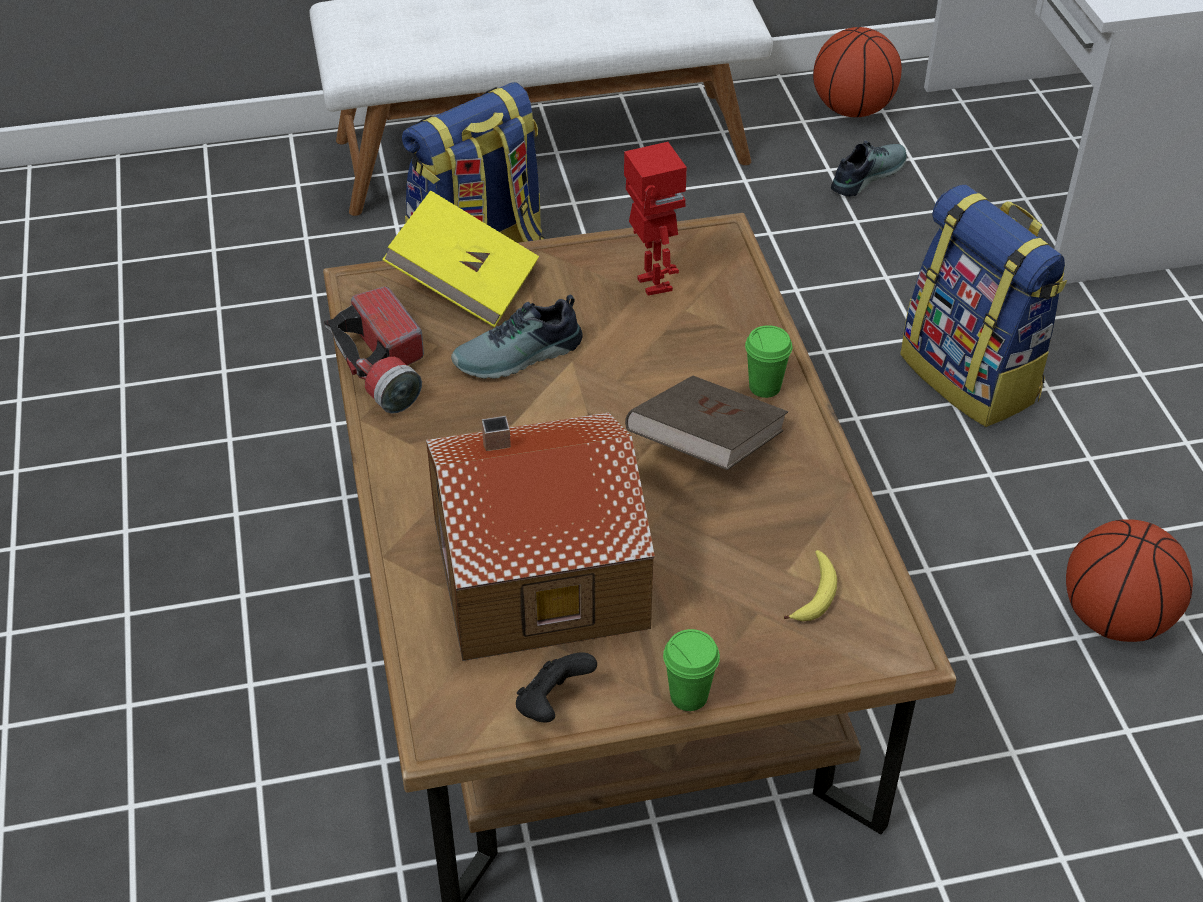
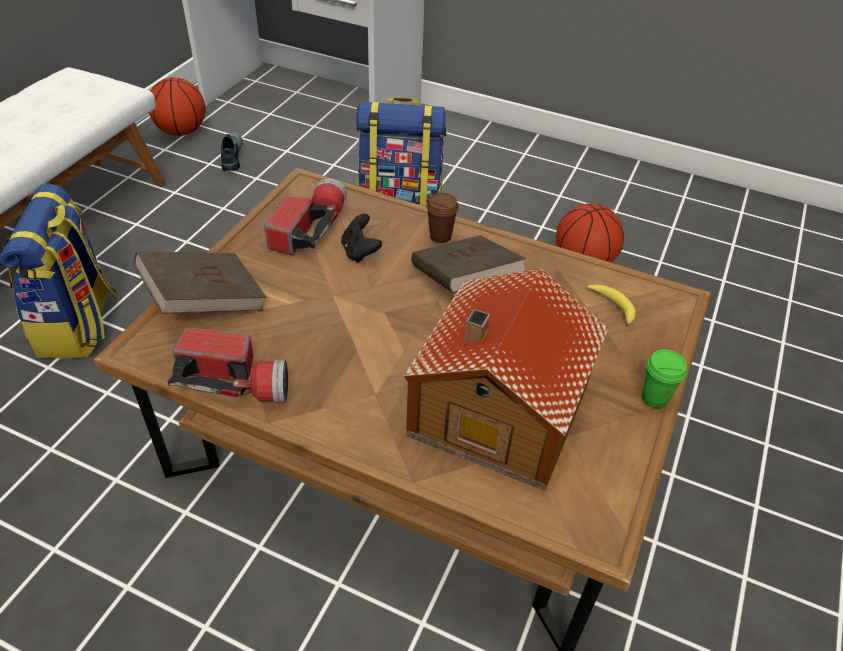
camera: 55 degrees left, 0 degrees up
(464, 284) = (205, 301): yellow book -> brown book
(519, 357) = (302, 314): shoe -> none
(552, 704) = (618, 464): black game controller -> black game controller (360, 252)
(652, 284) = (309, 229): toy robot -> flashlight
(764, 387) = (440, 236): green cup -> brown cup

